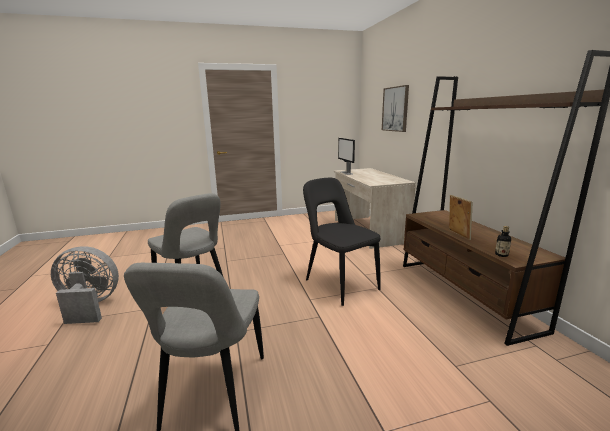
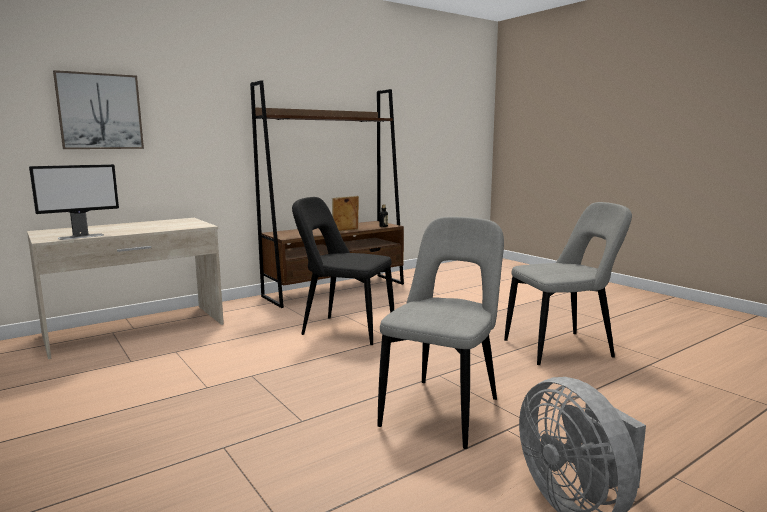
camera: 110 degrees left, 5 degrees down
(339, 284) = (344, 330): black chair -> black chair turned 75 degrees clockwise

